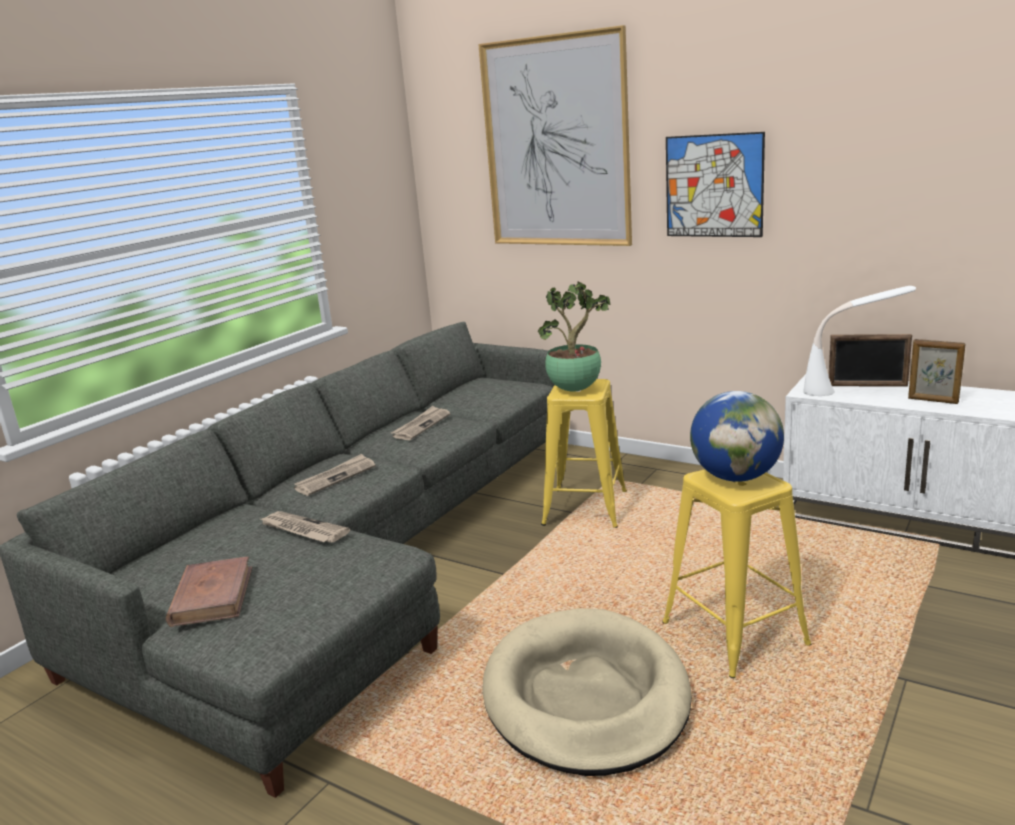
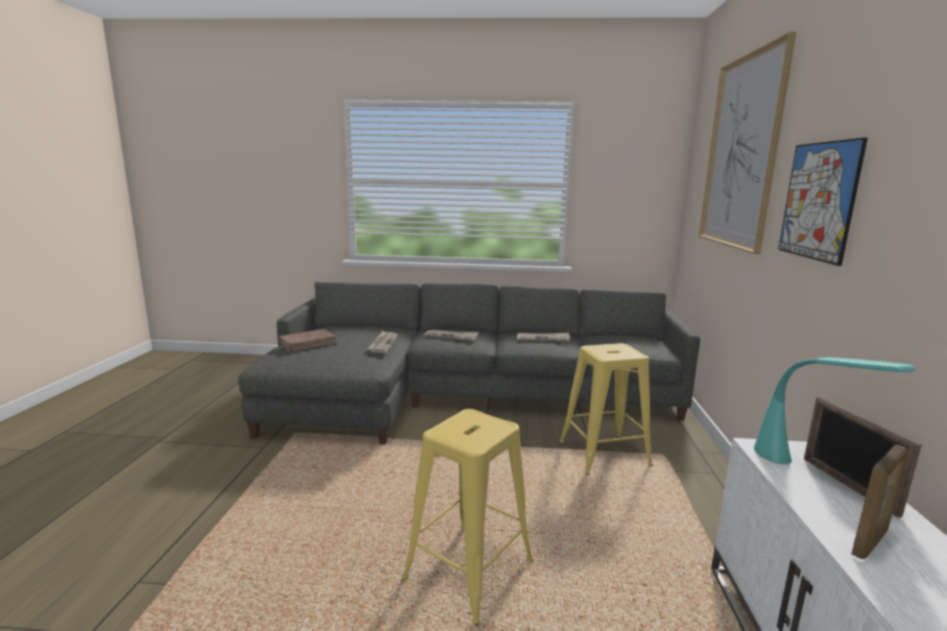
camera: 60 degrees right, 5 degrees down
(576, 389) = (608, 350): potted plant -> none
(586, 696) = (356, 511): beige dog bed -> none
(735, 477) = (477, 427): globe -> none
(854, 392) = (809, 477): white table lamp -> turquoise table lamp
(933, 400) = (870, 542): picture frame -> picture frame turned 135 degrees counterclockwise

